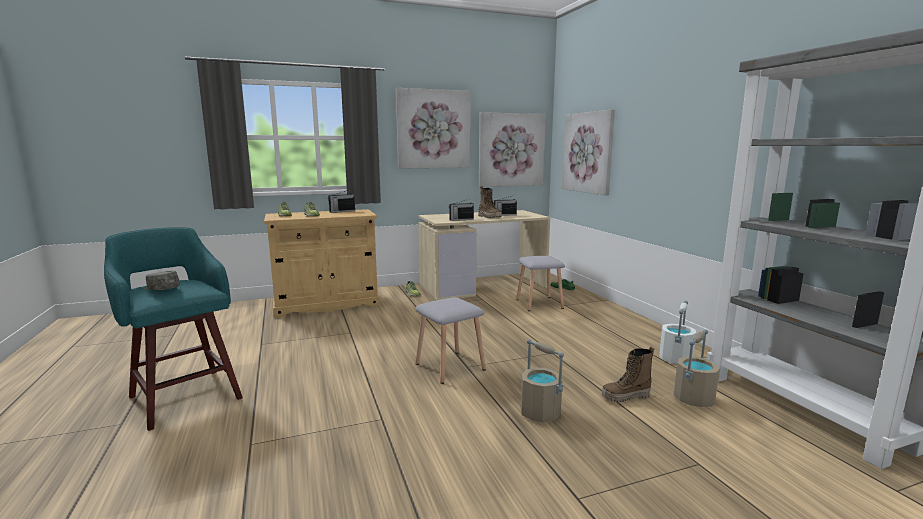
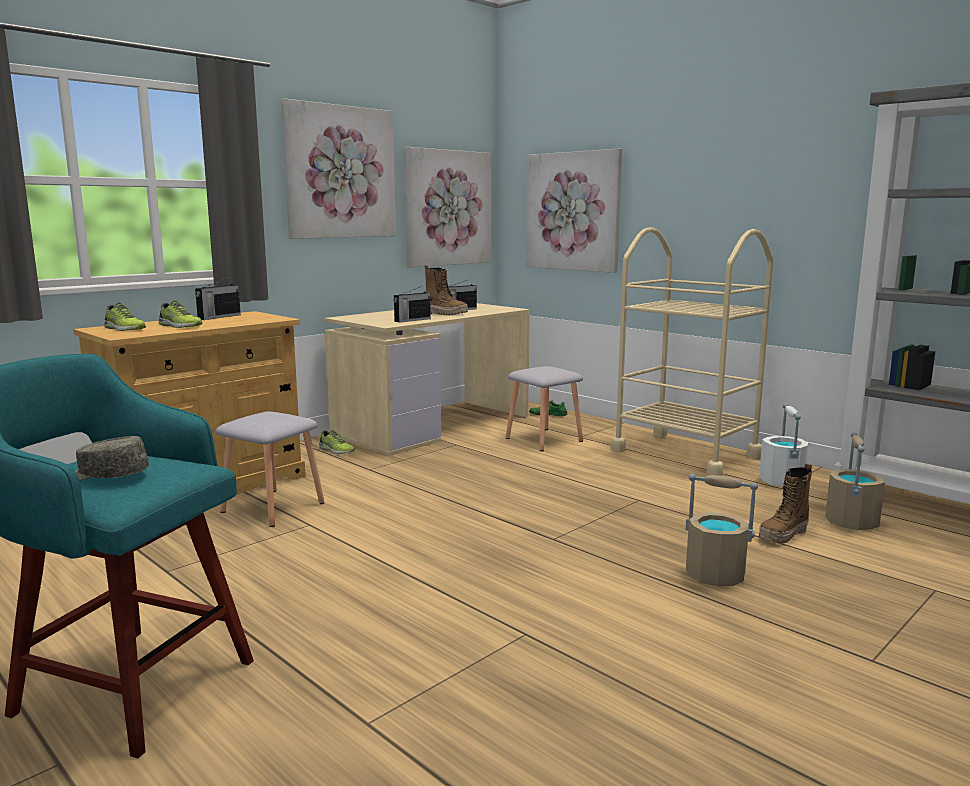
camera: 25 degrees left, 0 degrees up
(449, 367) = (529, 544): grey stool -> grey stool (272, 508)
(625, 327) = (685, 453): none -> beige cart

